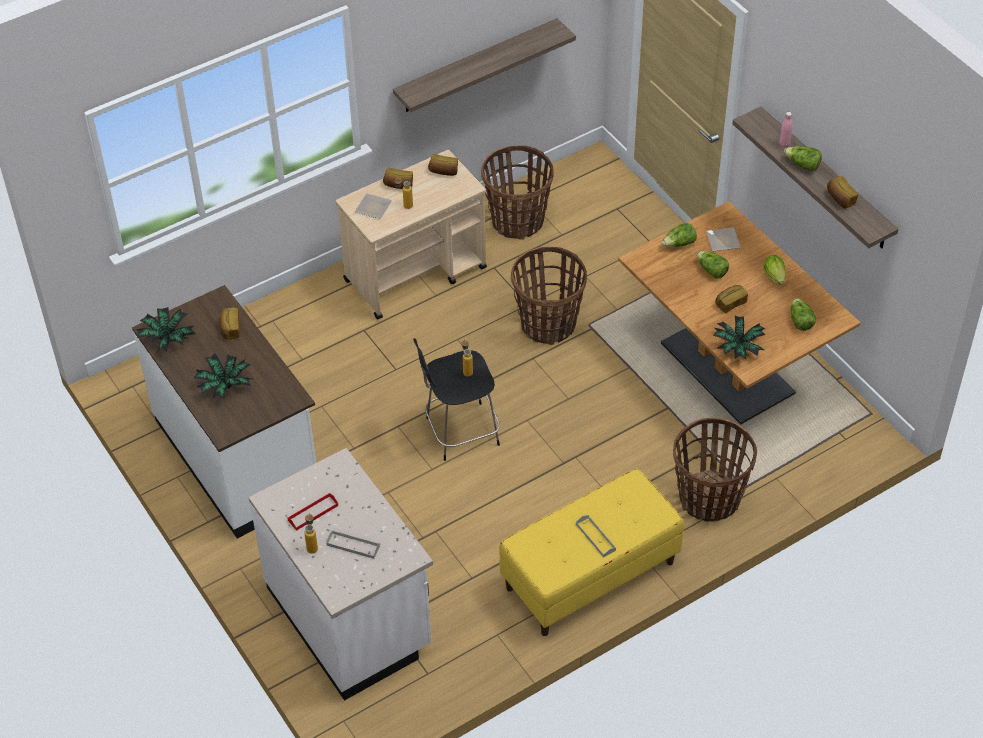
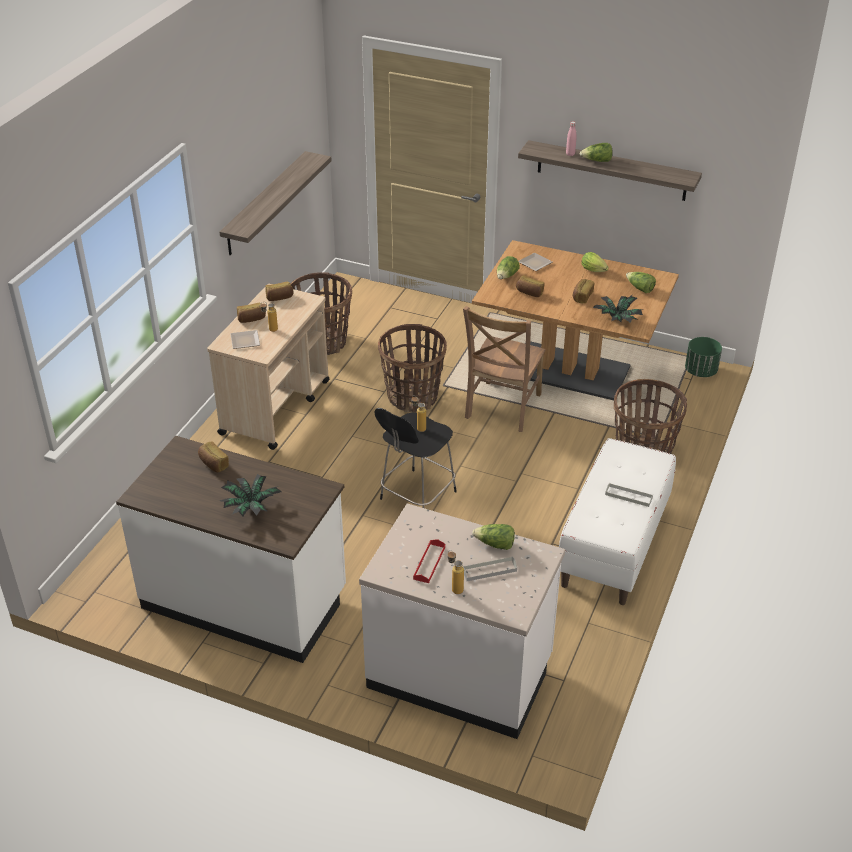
camera: 35 degrees left, 10 degrees down
(167, 339) = (160, 496): potted plant -> none
(590, 576) = (614, 546): yellow bench -> white bench
(621, 378) = (502, 408): none -> brown chair
(711, 270) = (547, 283): lettuce -> lettuce (495, 544)
(840, 199) = (645, 170): bread -> bread (529, 293)
(865, 435) = (701, 371): none -> green planter

